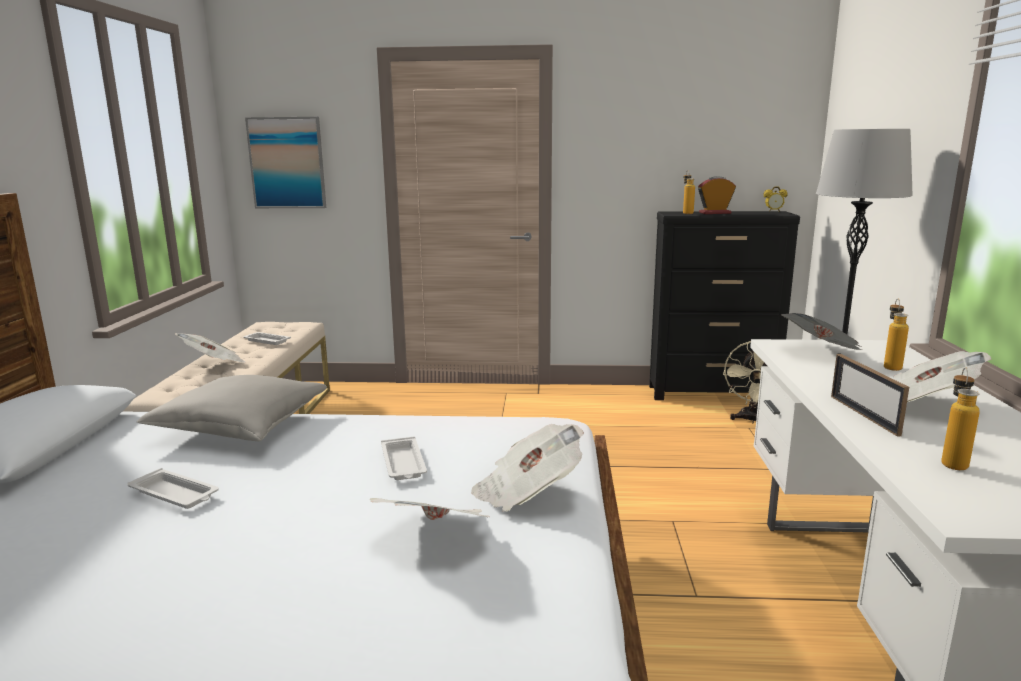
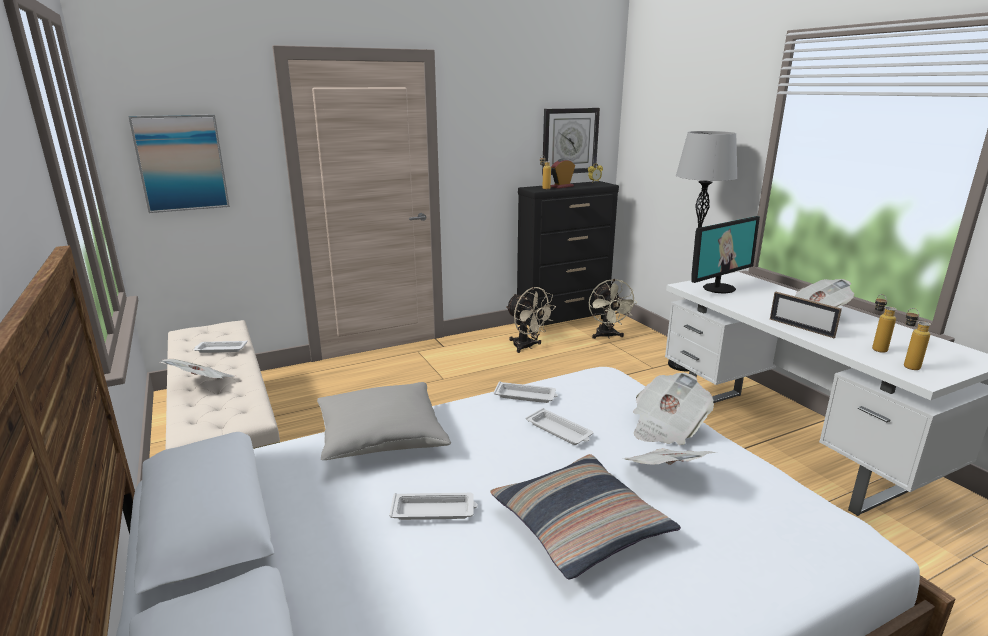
camera: 30 degrees left, 5 degrees up
(266, 550) = (580, 525): none -> pillow
(427, 425) = (526, 396): none -> white tray
(633, 412) = (527, 347): none -> beige fan
(739, 155) = (569, 141): none -> wall clock
(822, 353) = (718, 288): newspaper -> monitor
(890, 366) = (763, 291): bottle -> bottle (906, 365)

